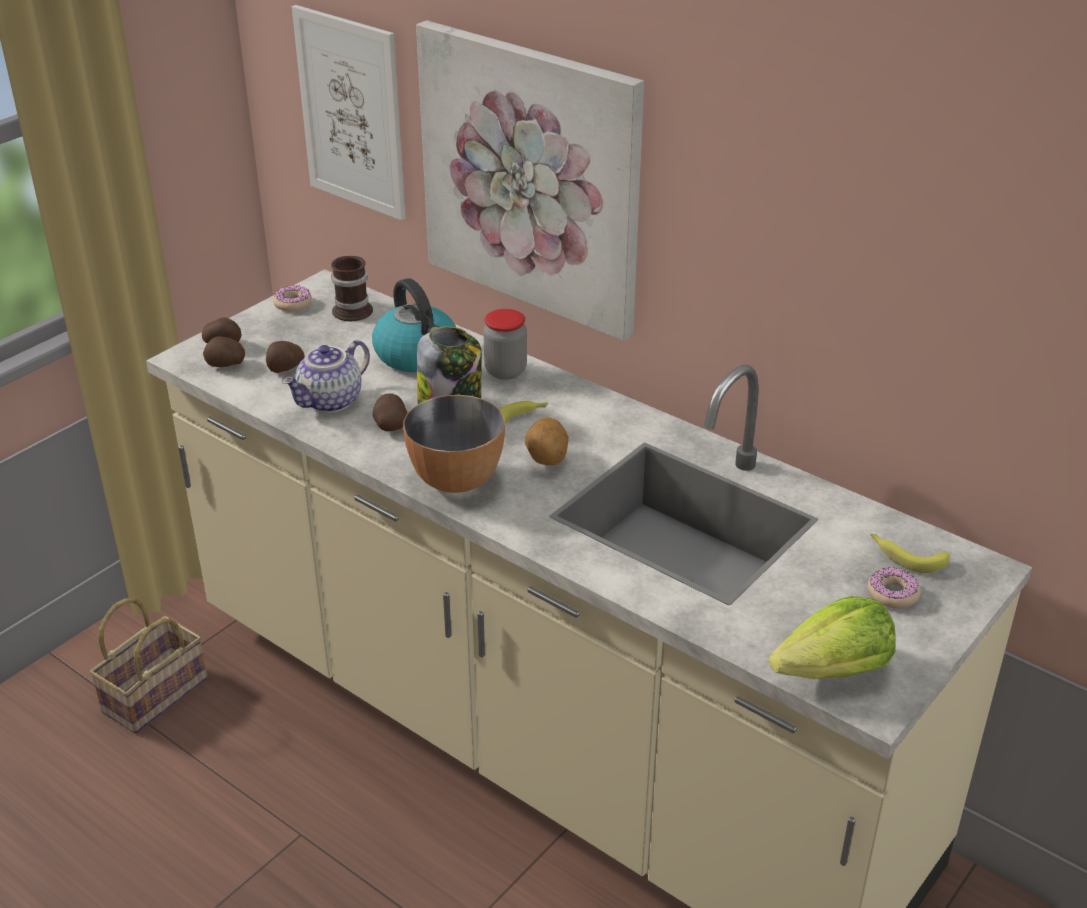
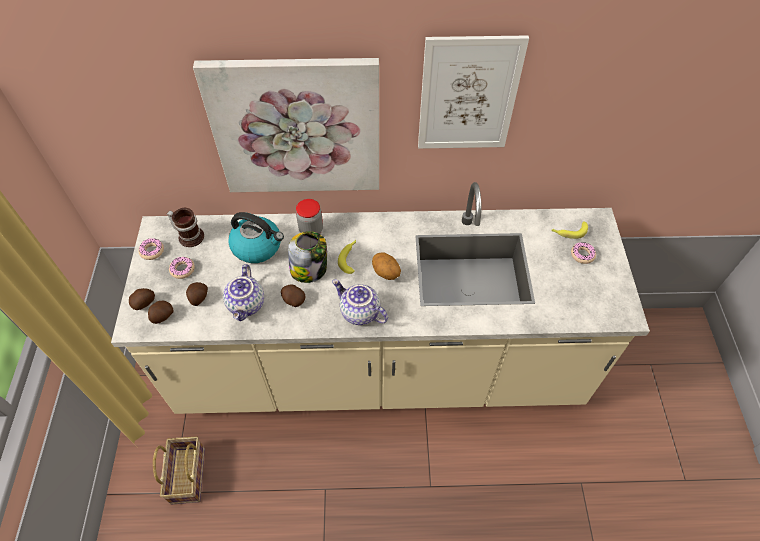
camera: 40 degrees left, 20 degrees up
(303, 335) = (182, 269): none -> donut
(351, 113) = (137, 128): picture -> picture (468, 95)
(455, 480) = (359, 313): bowl -> teapot
(834, 671) = (600, 309): lettuce -> none

